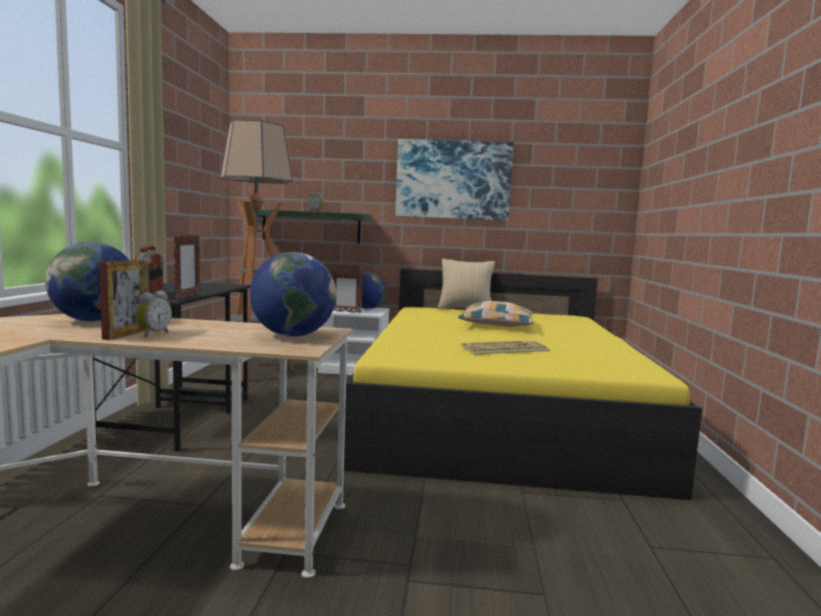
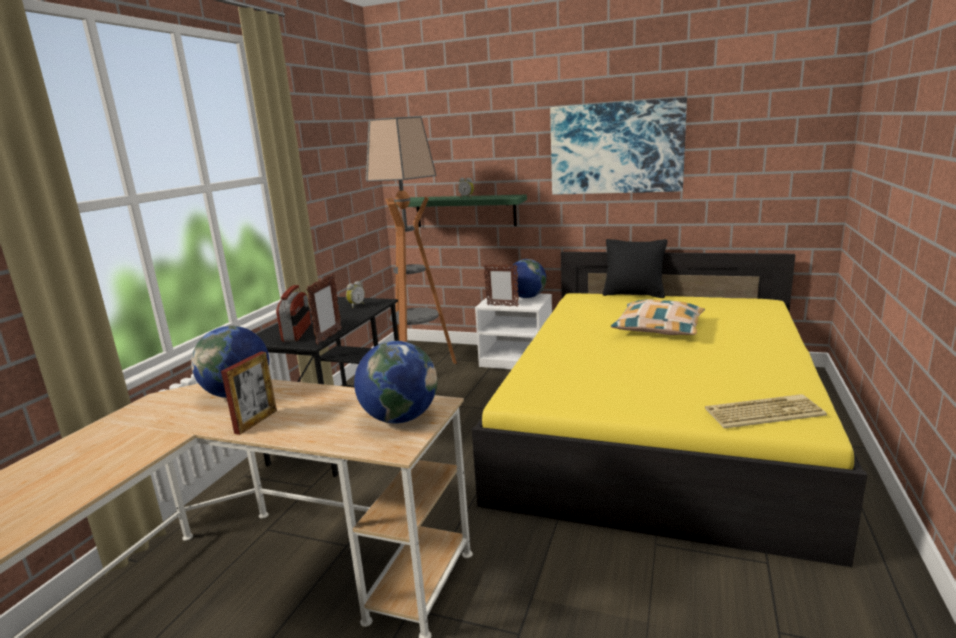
camera: 15 degrees right, 10 degrees up
(152, 334) = (277, 421): alarm clock -> alarm clock (355, 305)
(465, 309) = (634, 294): beige pillow -> black pillow
(505, 349) = (650, 379): keyboard -> keyboard (764, 412)

